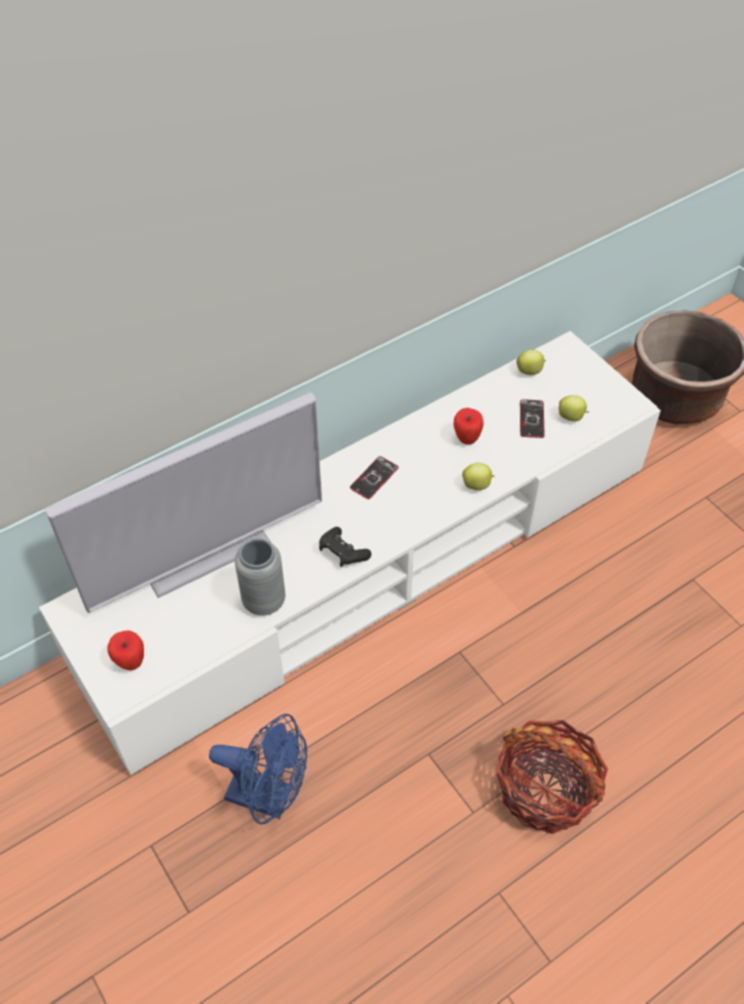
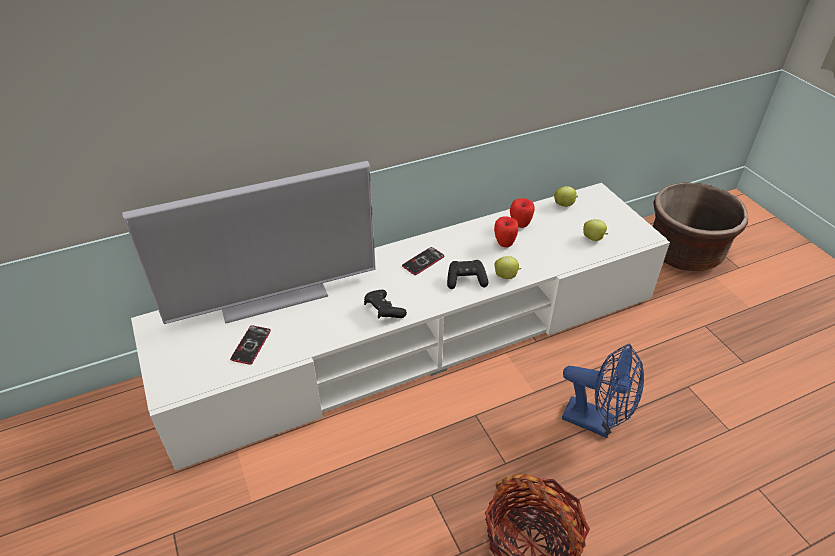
camera: 10 degrees right, 10 degrees down
(131, 662) = (186, 368): apple -> apple (520, 225)
(264, 601) = (309, 337): grey vase -> none
(269, 796) = (285, 508): blue fan -> blue fan (596, 422)
(430, 497) = (466, 280): none -> black game controller
(531, 419) = (560, 236): phone -> phone (251, 345)

